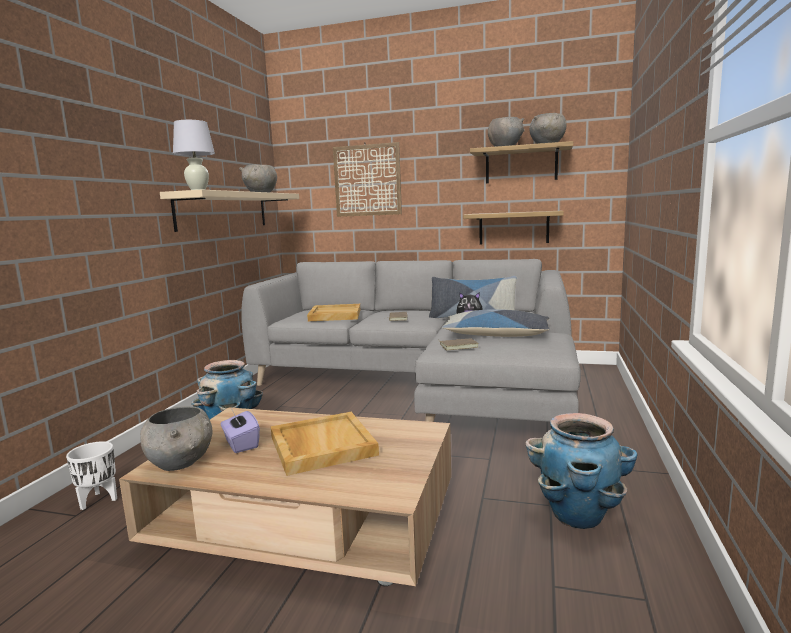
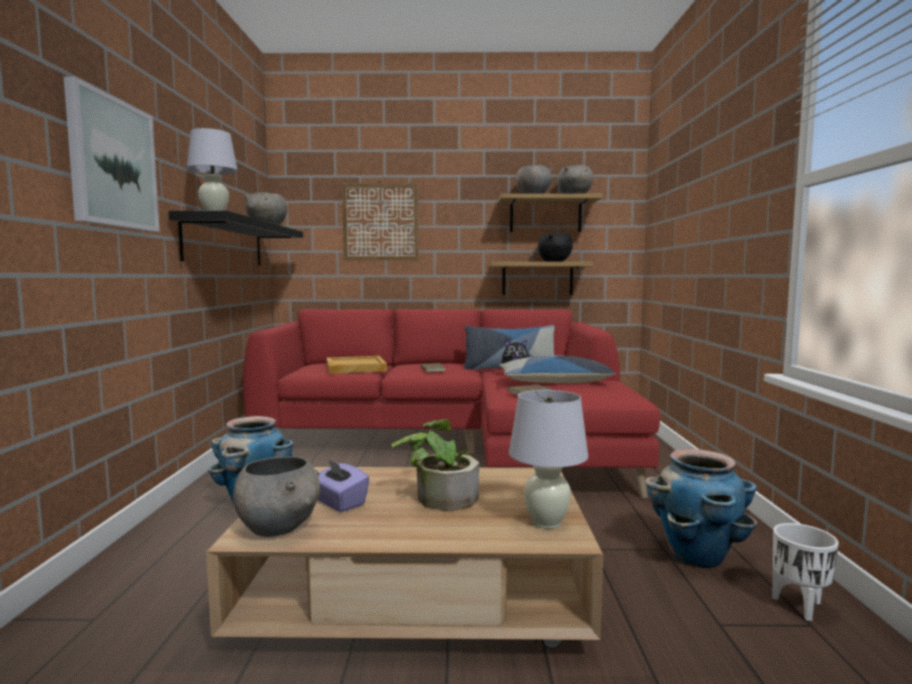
camera: 15 degrees left, 5 degrees down
(98, 162) = (112, 163): none -> picture
(99, 500) = (118, 598): white planter -> white planter (800, 606)
(223, 211) = (225, 243): beige shelf -> black shelf
(321, 445) = (439, 497): beige tray -> potted plant
(390, 478) = (546, 522): none -> white table lamp
(424, 383) = (457, 443): grey sofa -> red sofa
(528, 211) = (555, 261): none -> black bowl

